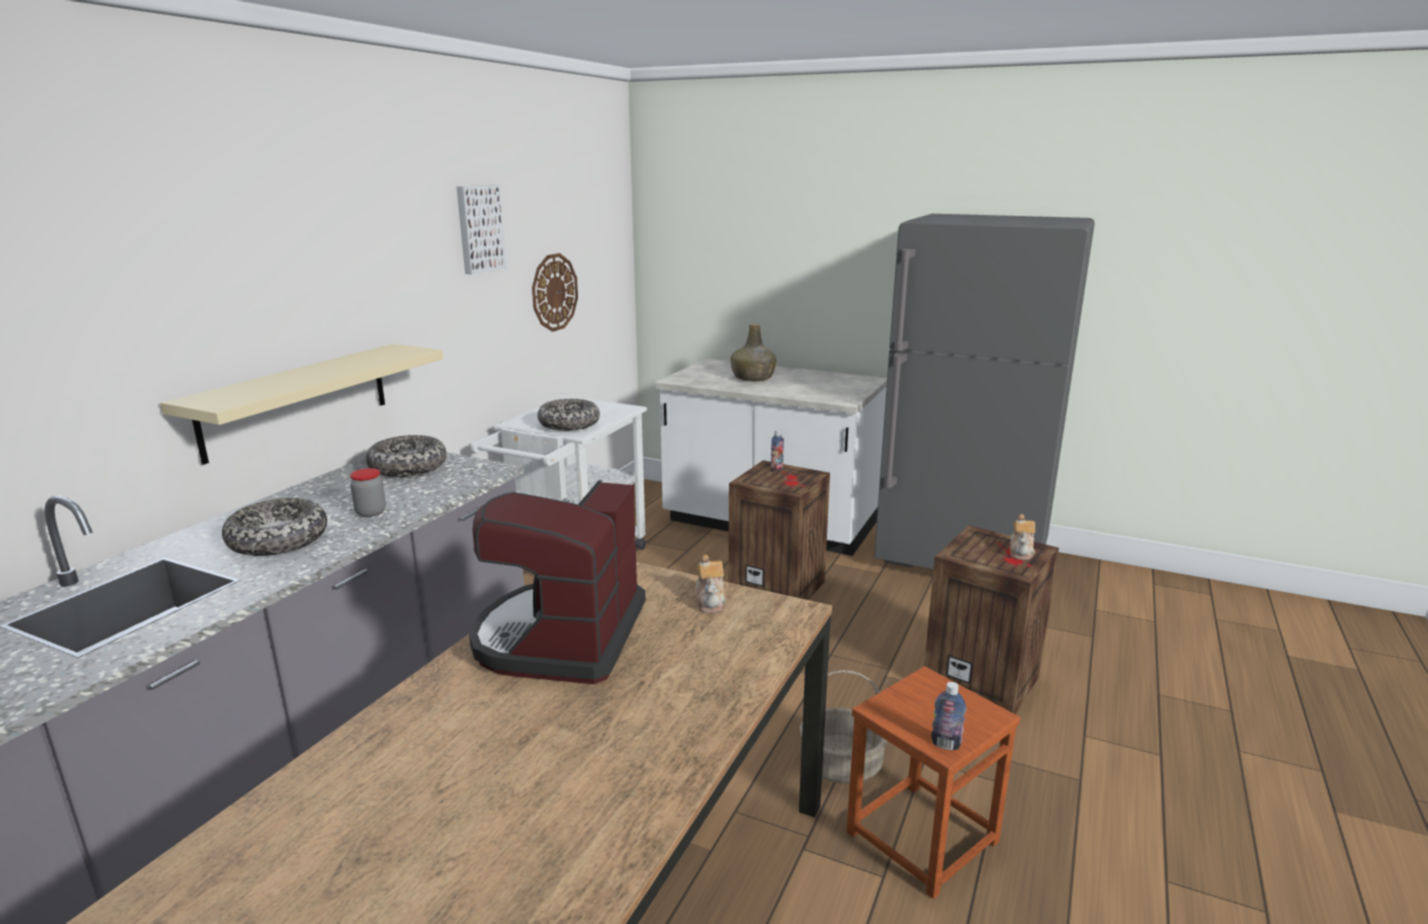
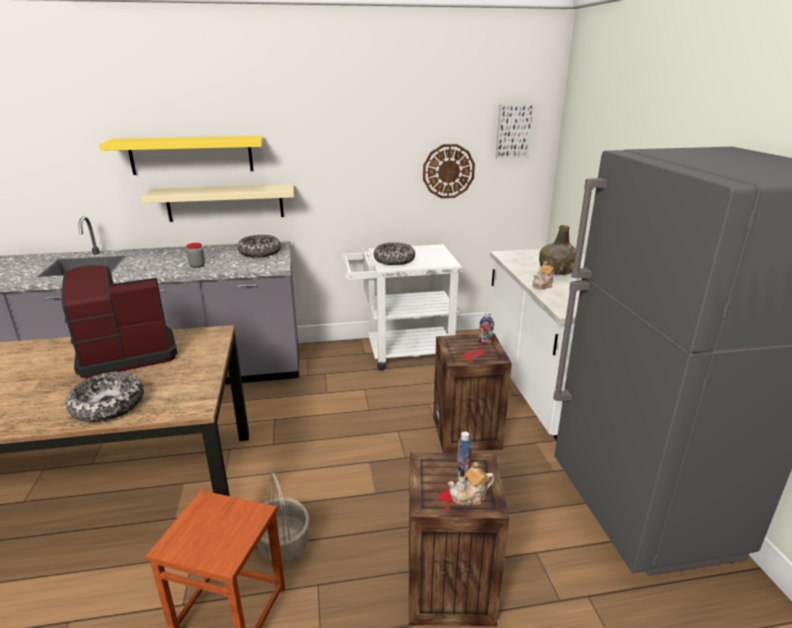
camera: 55 degrees right, 5 degrees up
(234, 317) = (191, 155): none -> yellow shelf
(278, 540) = (154, 263): bowl -> bowl (108, 405)
(479, 228) = (375, 121): picture -> picture (513, 131)
(711, 601) = (192, 377): teapot -> teapot (543, 285)
(945, 744) = (174, 545): bottle -> bottle (462, 473)

